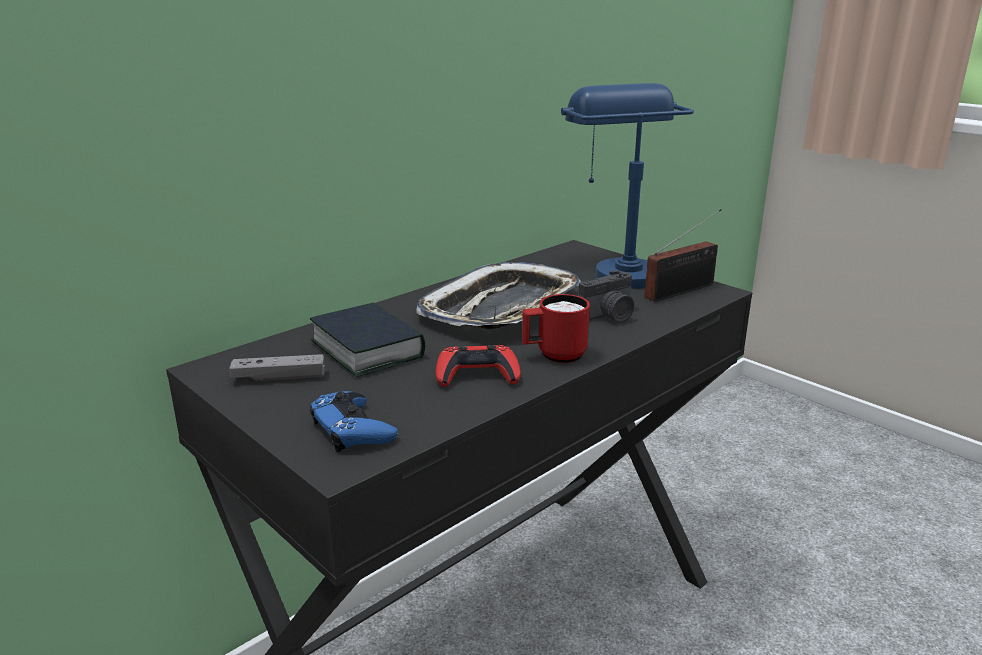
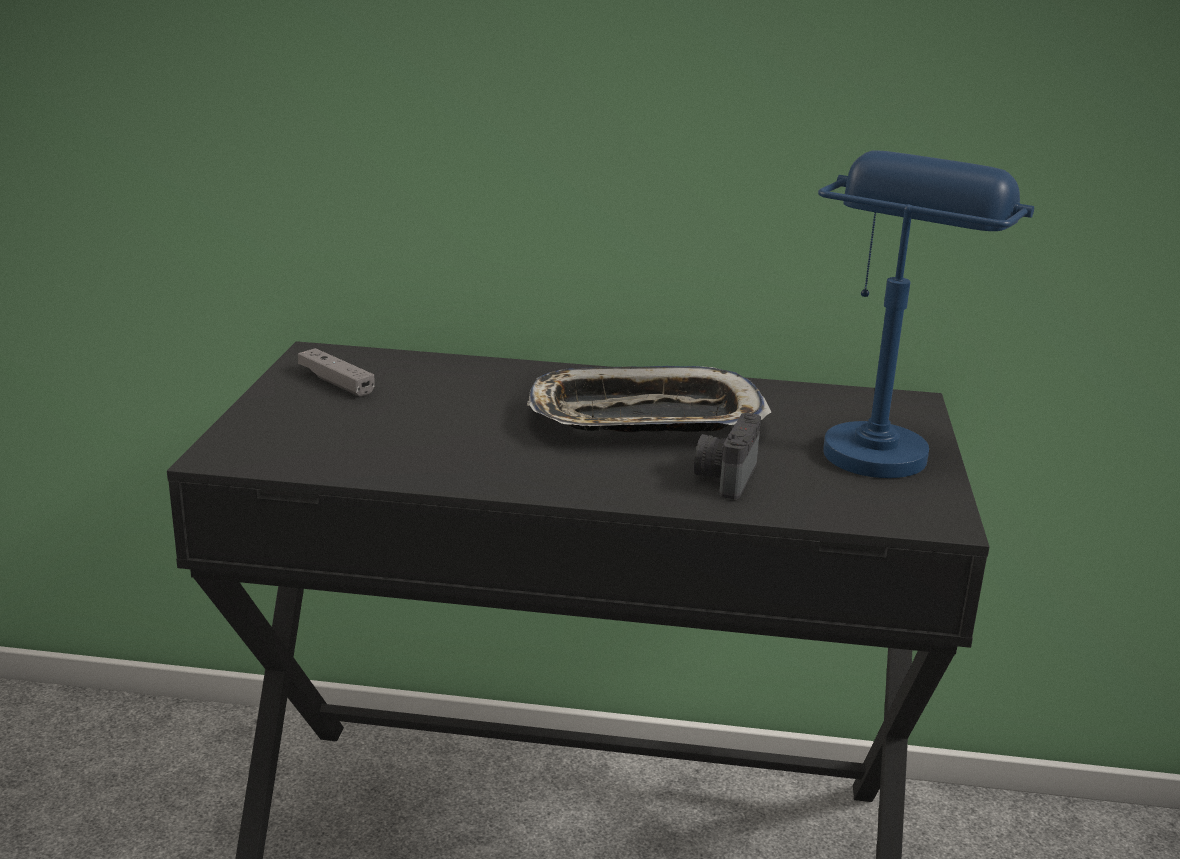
camera: 50 degrees right, 0 degrees up
(352, 429) = (283, 441): blue game controller -> none
(367, 349) = (443, 394): book -> none
(477, 375) = (461, 456): red game controller -> none
(554, 356) = (565, 478): red mug -> none
(609, 316) = (724, 477): camera -> camera turned 90 degrees clockwise
(683, 290) = (897, 499): radio -> none

